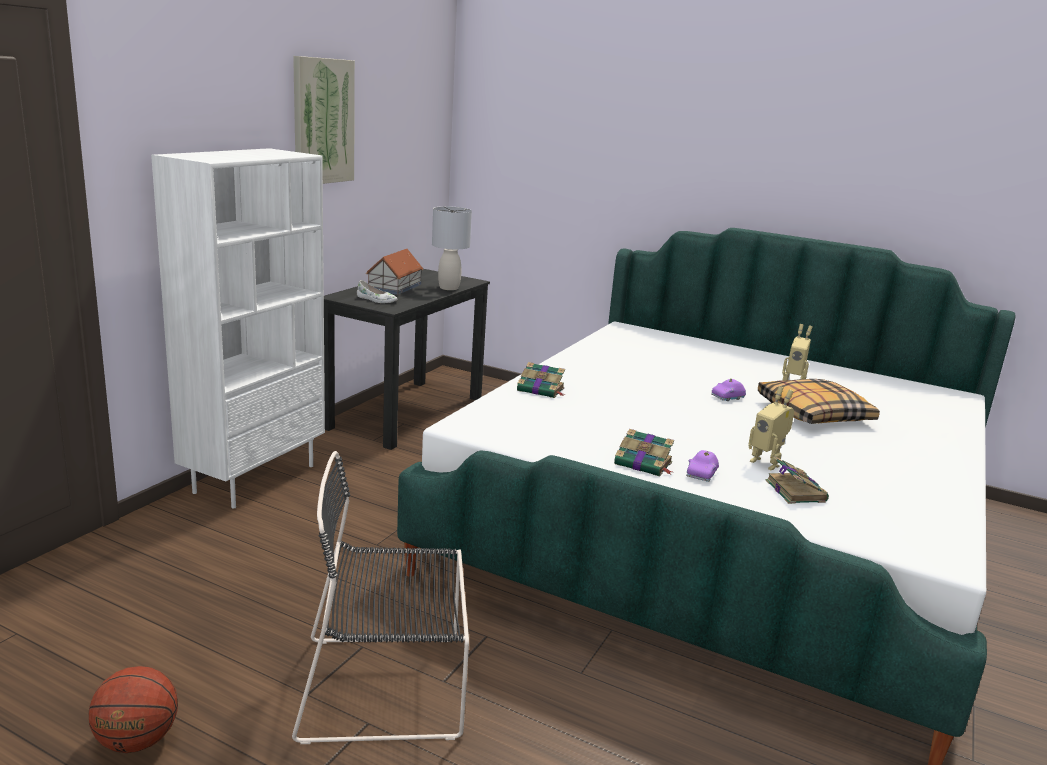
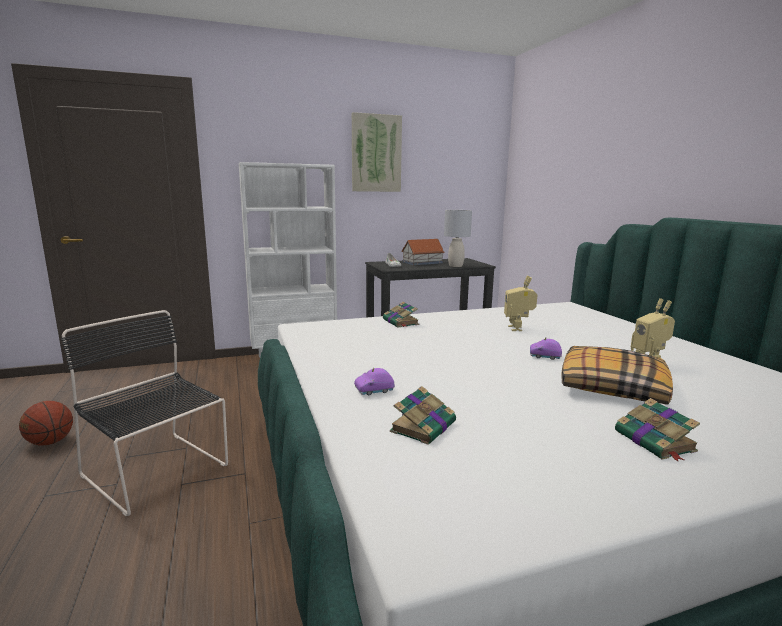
camera: 45 degrees right, 5 degrees down
(644, 464) = (350, 372): book -> book (655, 442)
(767, 462) = (455, 401): toy robot -> toy robot (518, 328)

